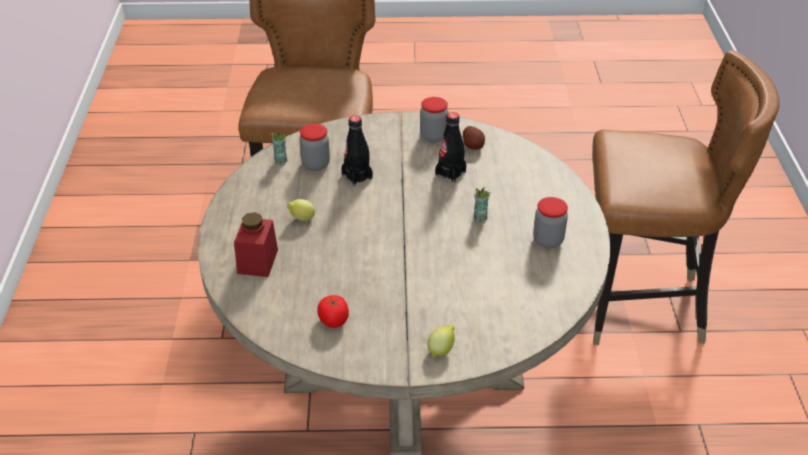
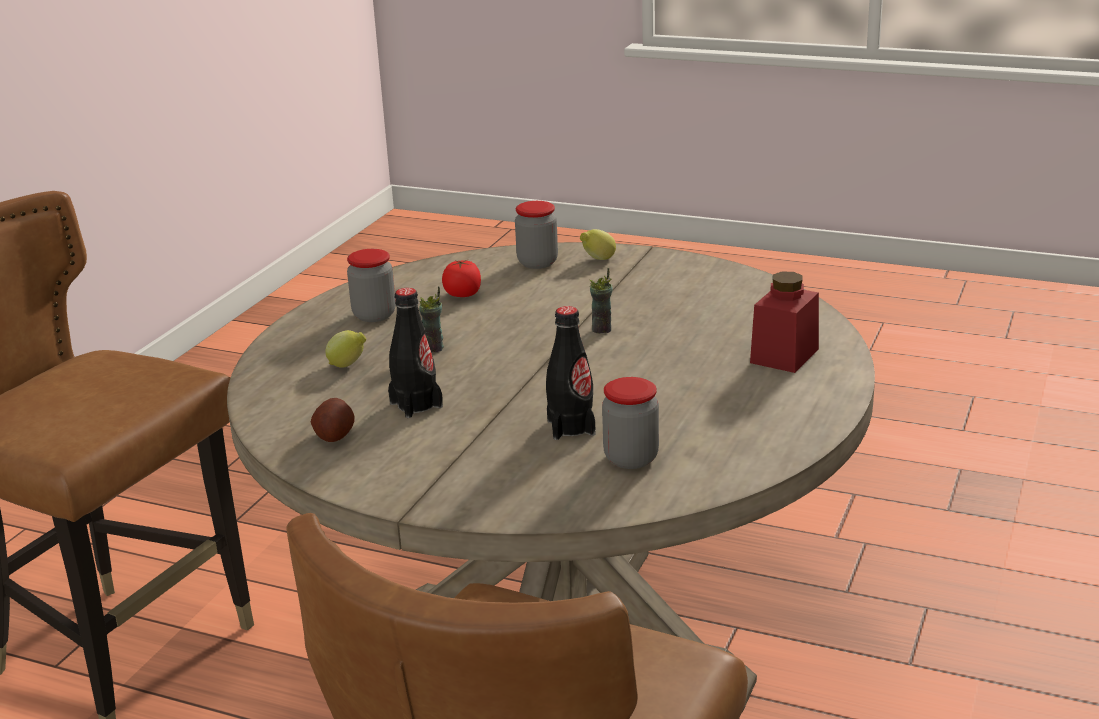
camera: 155 degrees left, 15 degrees down
(280, 161) = (693, 475): cup -> cup (602, 329)
(302, 219) = (696, 389): lemon -> lemon (348, 365)
(334, 320) = (706, 294): tomato -> tomato (462, 294)
(433, 136) = (384, 462): jar -> jar (537, 263)

